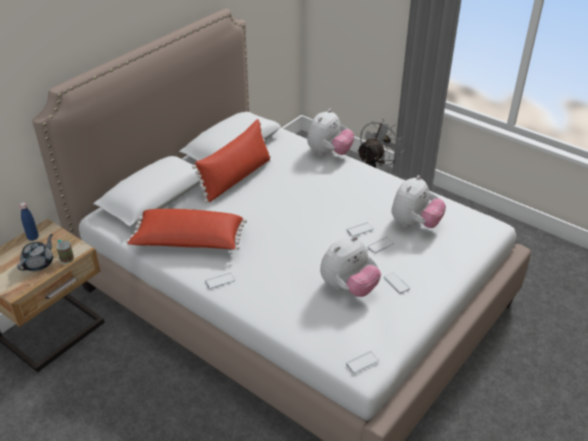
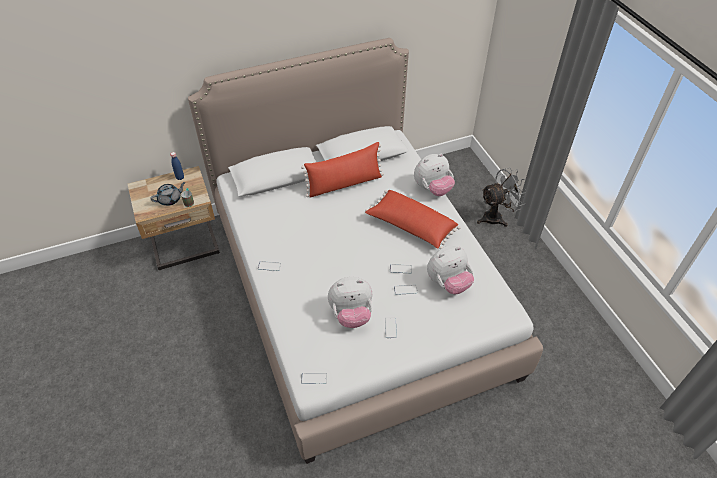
camera: 30 degrees right, 10 degrees up
(188, 242) = (271, 225): red pillow -> red pillow (410, 226)

